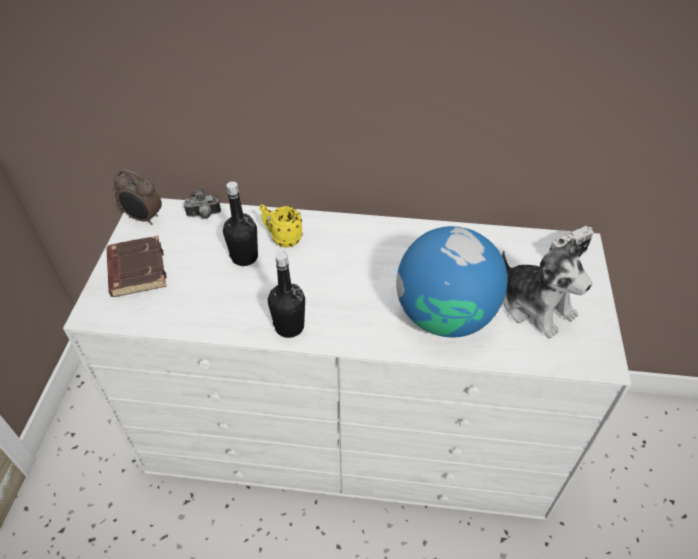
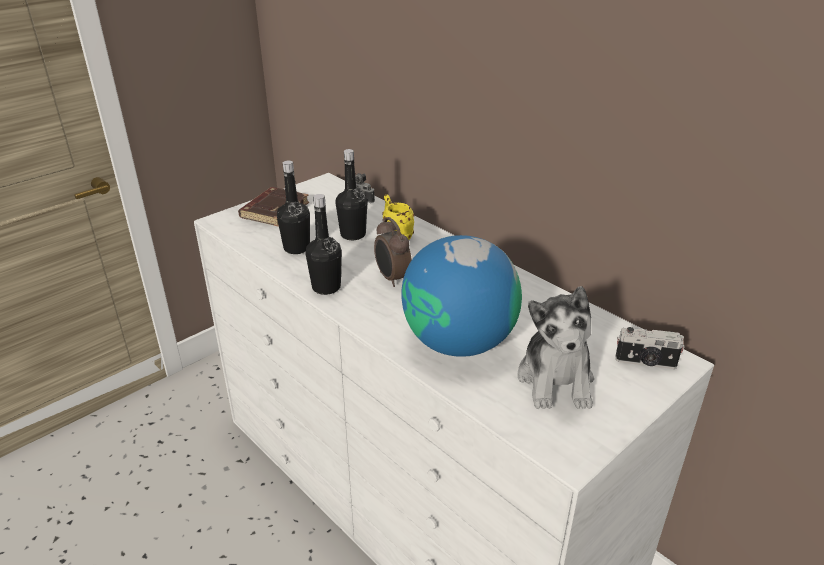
camera: 40 degrees right, 15 degrees down
(144, 218) = (317, 186): alarm clock -> alarm clock (392, 279)
(212, 301) = (297, 248): none -> black bottle

